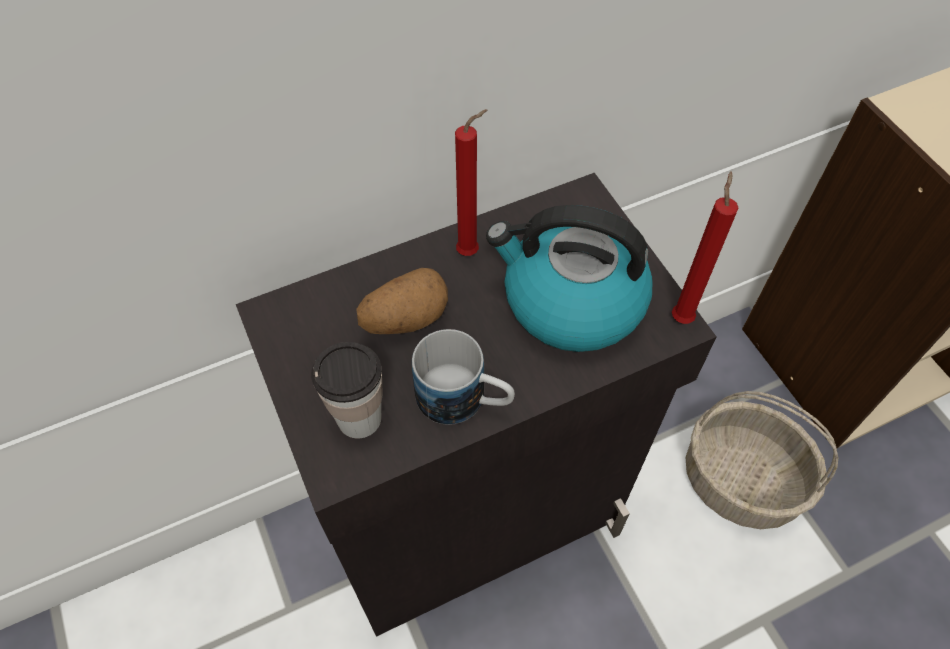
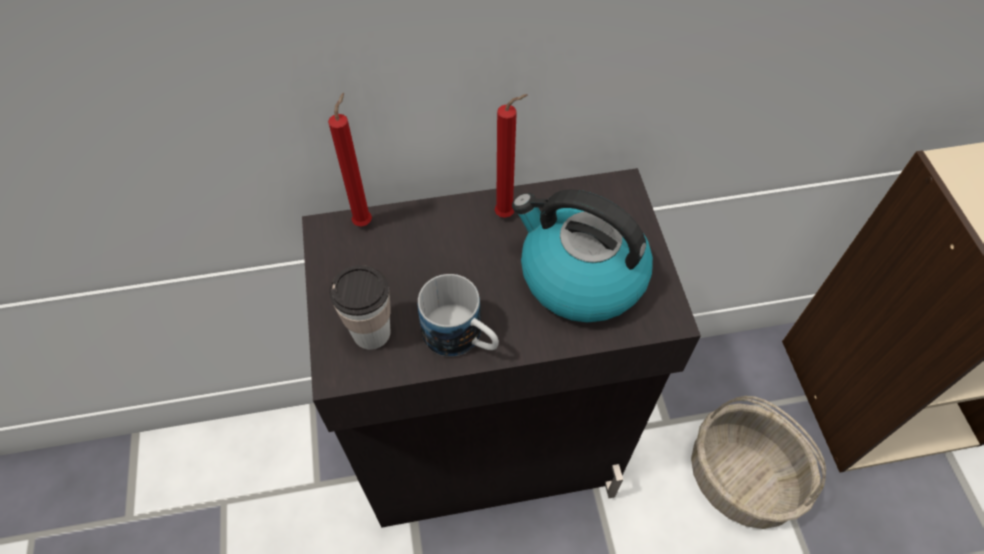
camera: 15 degrees right, 0 degrees up
(405, 318) = (434, 259): potato -> none
(681, 316) = (674, 310): red candle -> red candle (364, 221)

